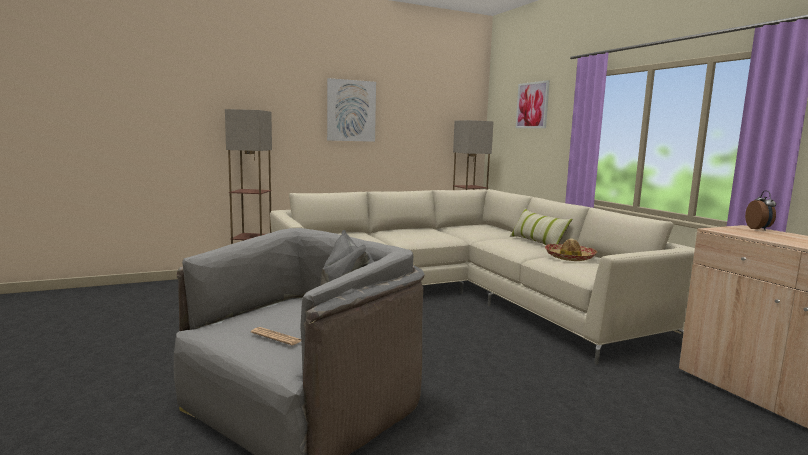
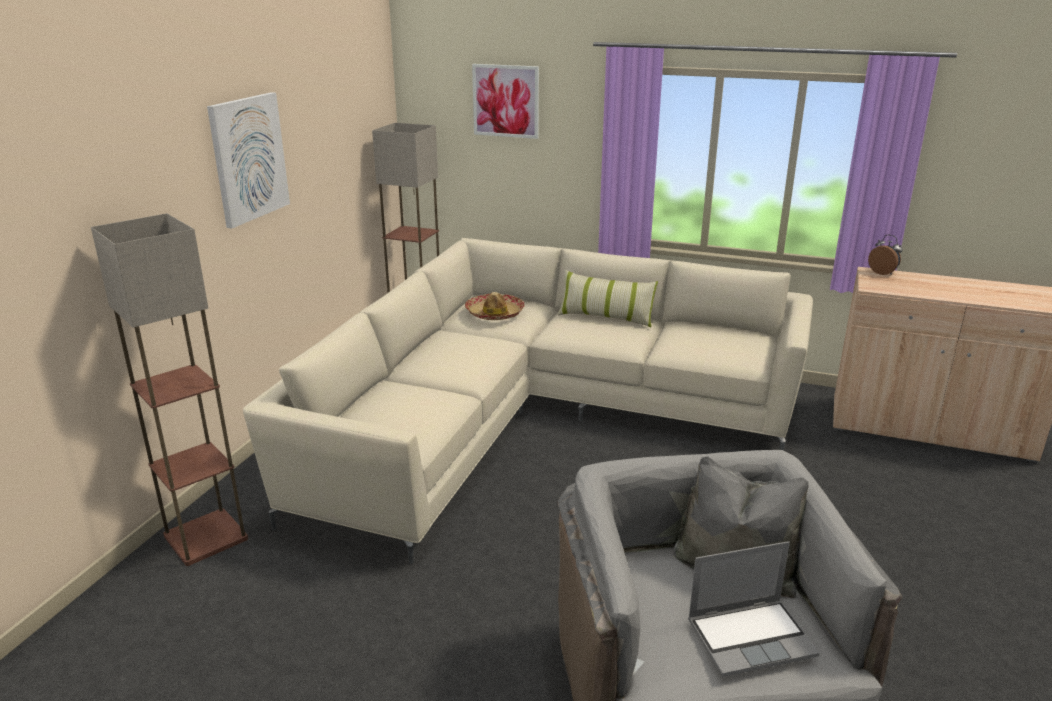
camera: 45 degrees left, 15 degrees up
(276, 337) = (751, 637): newspaper -> laptop
(569, 257) = (685, 336): hat -> hat (494, 313)

